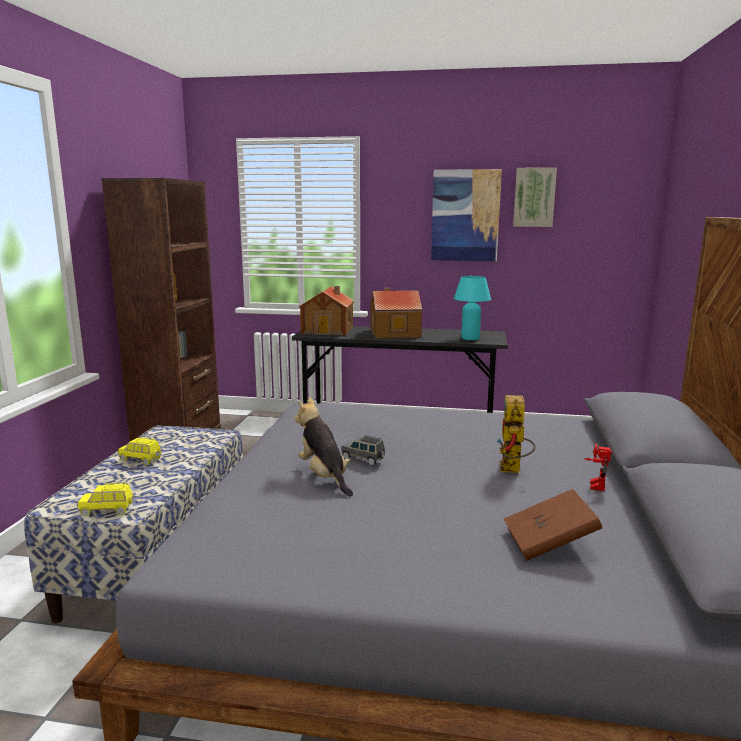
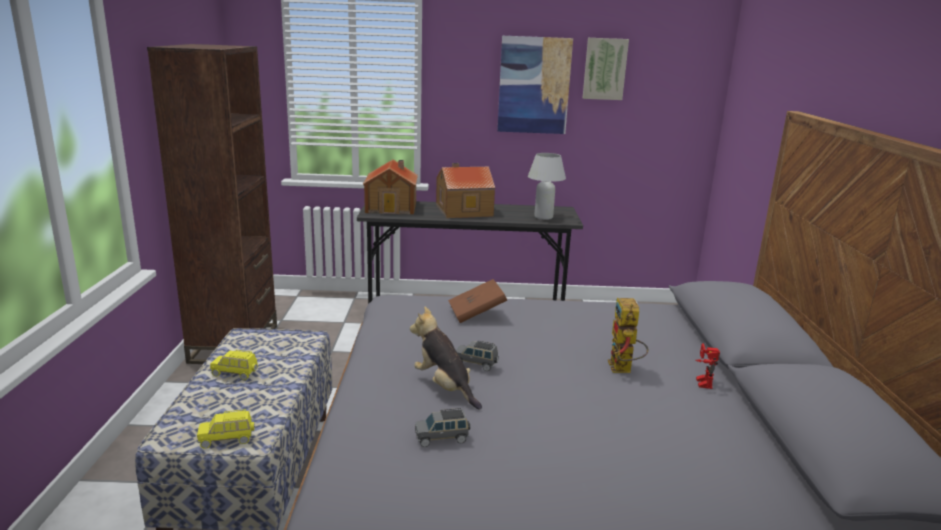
camera: 10 degrees left, 5 degrees up
(302, 518) = (442, 438): none -> grey toy car
(470, 338) = (543, 217): turquoise table lamp -> white table lamp
(549, 543) = (682, 450): brown book -> brown book (476, 313)

